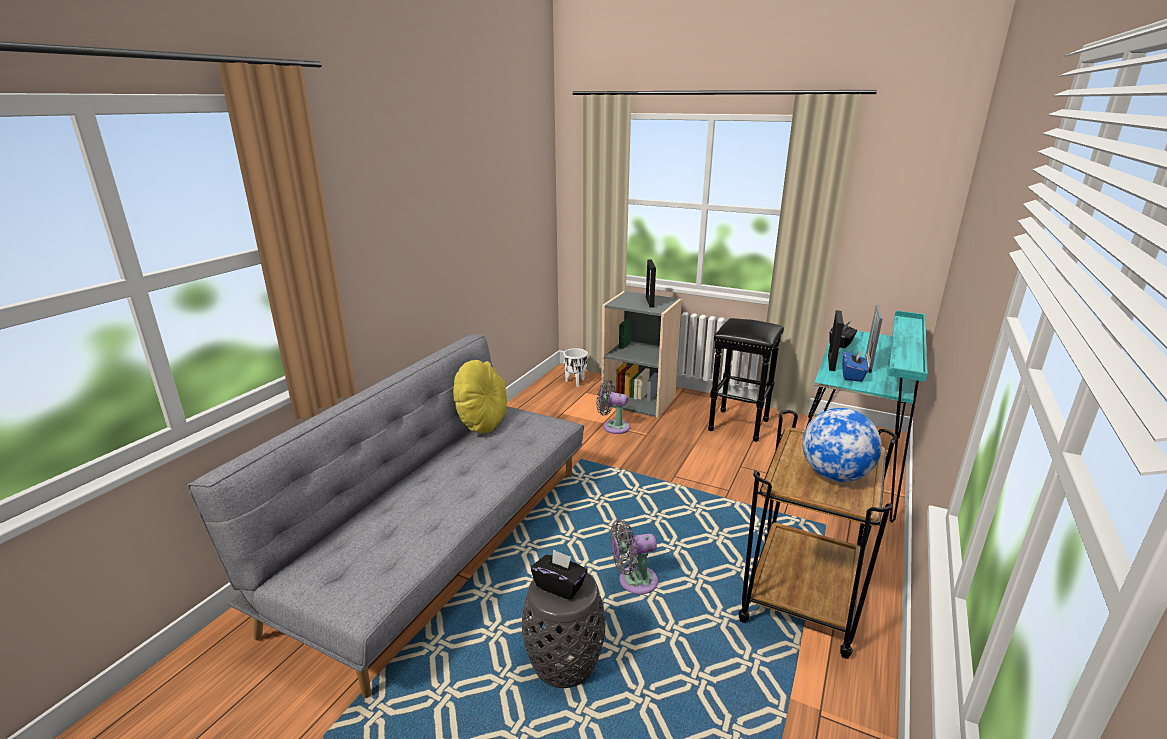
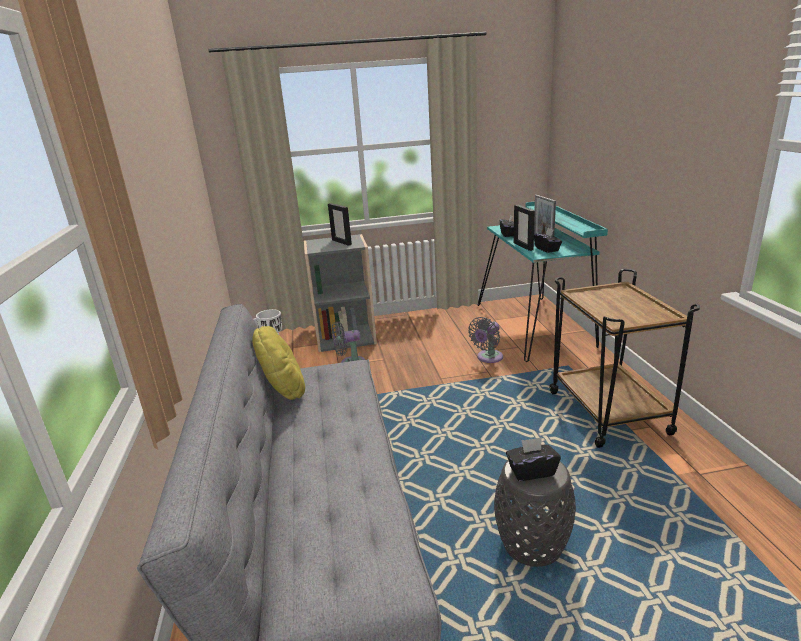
camera: 35 degrees left, 0 degrees up
(633, 581) = (505, 461): grey fan -> grey fan (488, 358)
(737, 424) = (438, 327): black stool -> none
(834, 475) = (629, 306): globe -> none
(852, 375) = (547, 249): blue tissue box -> black tissue box

